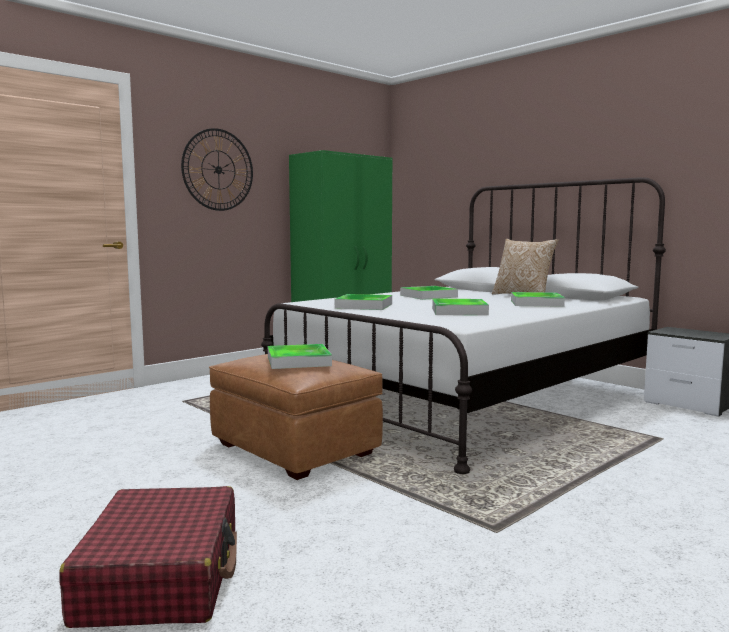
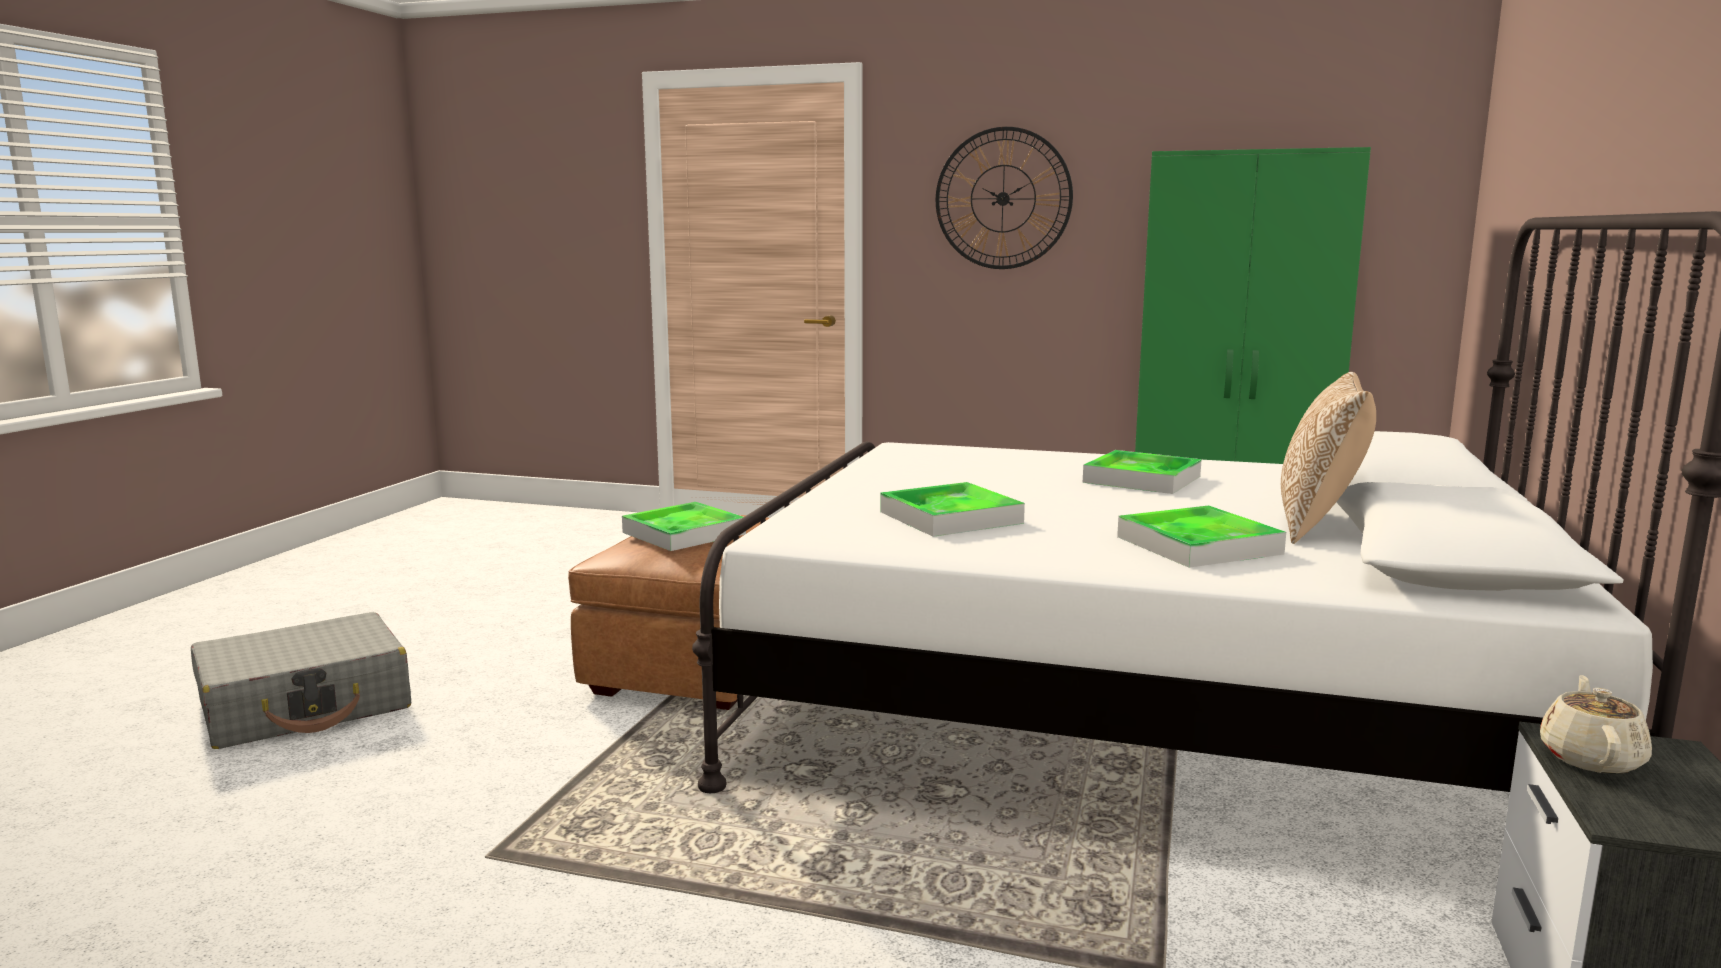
camera: 60 degrees right, 5 degrees up
(162, 577) = (306, 706): red suitcase -> grey suitcase
(364, 306) = (919, 472): tray -> none
(676, 332) = (1591, 758): none -> beige teapot

